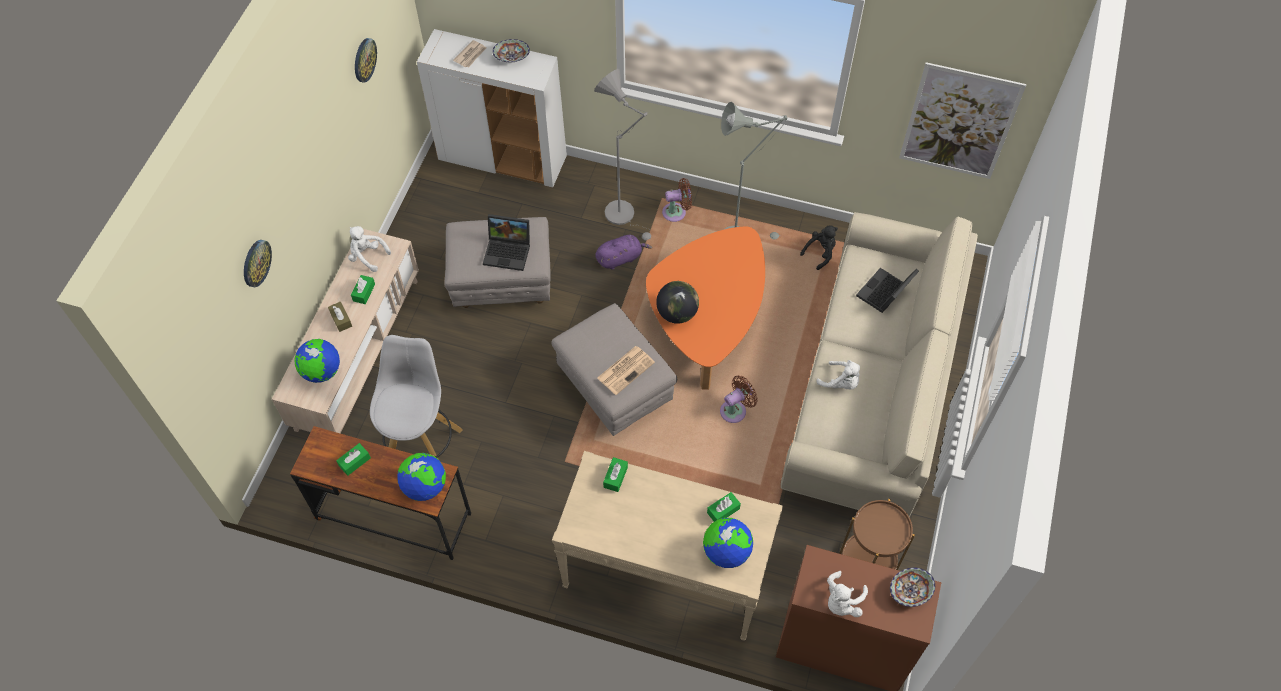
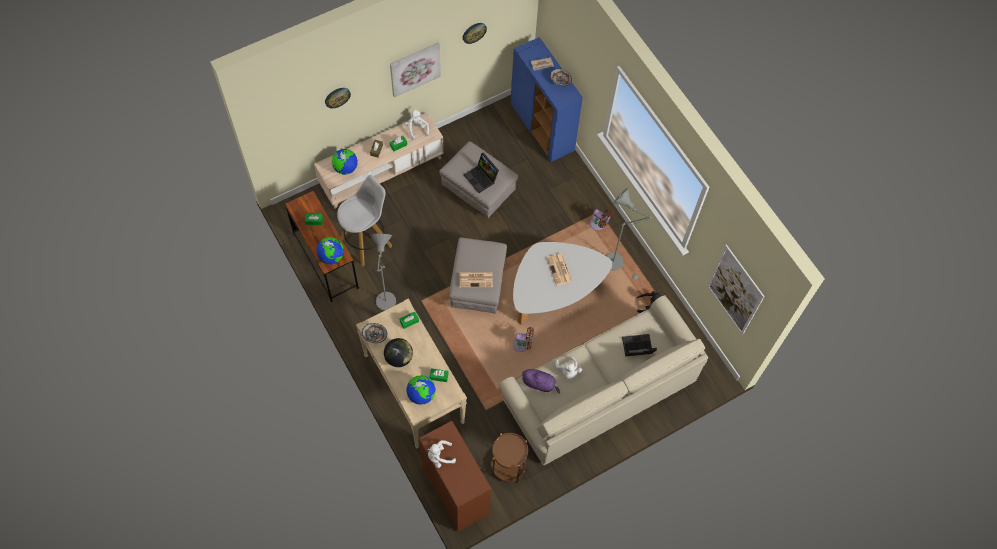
camera: 40 degrees right, 5 degrees up
(323, 159) = (414, 68): none -> picture
(503, 159) = (542, 127): white cabinet -> blue cabinet
(620, 258) = (547, 225): purple plush toy -> purple plush toy (539, 384)
(624, 216) = (571, 205): grey floor lamp -> grey floor lamp (386, 305)
(677, 313) = (529, 273): globe -> globe (399, 358)
(705, 282) = (559, 270): none -> newspaper
(707, 322) = (554, 292): orange coffee table -> white coffee table
(909, 591) = (473, 479): bowl -> bowl (375, 335)

